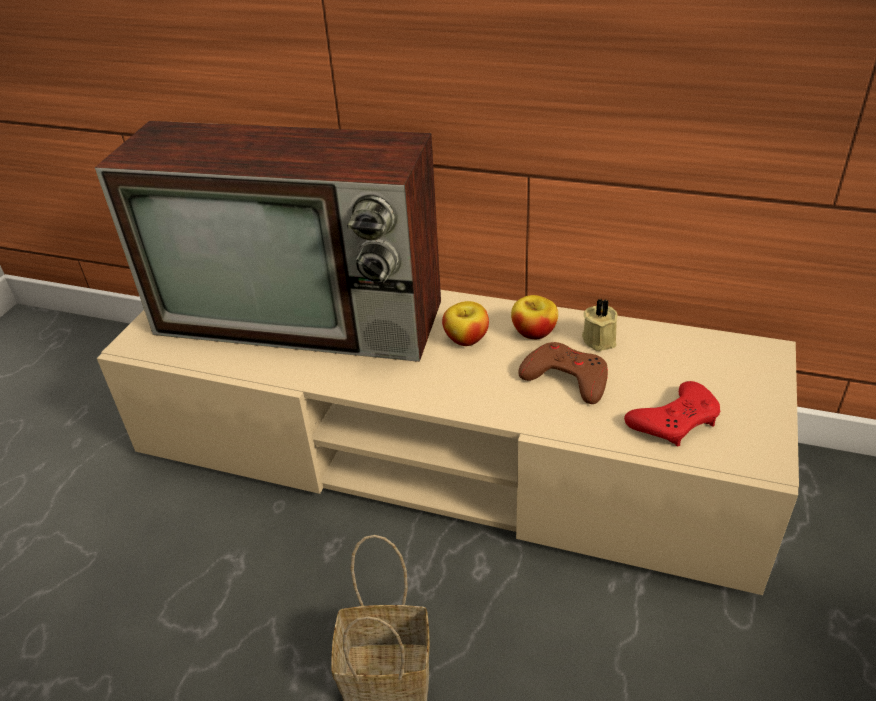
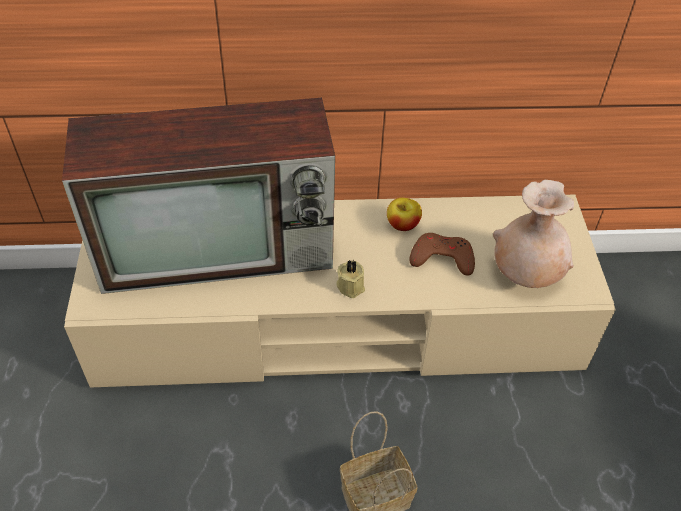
camera: 25 degrees left, 10 degrees up
(466, 339) = (357, 241): apple -> none
(600, 339) = (450, 220): beige candle -> beige candle (351, 285)
(675, 420) = (525, 274): red game controller -> beige vase

